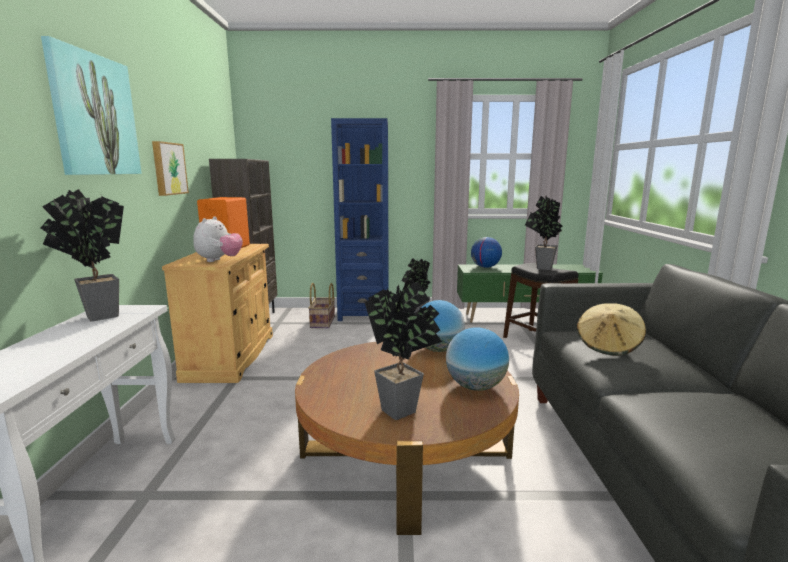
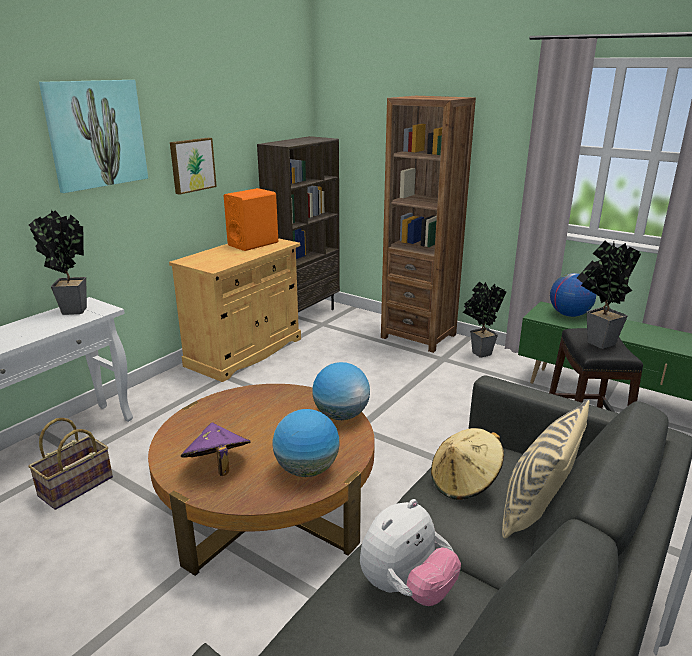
camera: 35 degrees right, 10 degrees up
(219, 260) = (218, 263): plush toy -> plush toy (406, 588)
(323, 322) = (364, 335): basket -> basket (76, 487)
(364, 314) = (418, 336): blue bookcase -> brown bookcase
(405, 410) = (217, 467): potted plant -> purple hat
(660, 348) = (535, 510): none -> beige pillow

